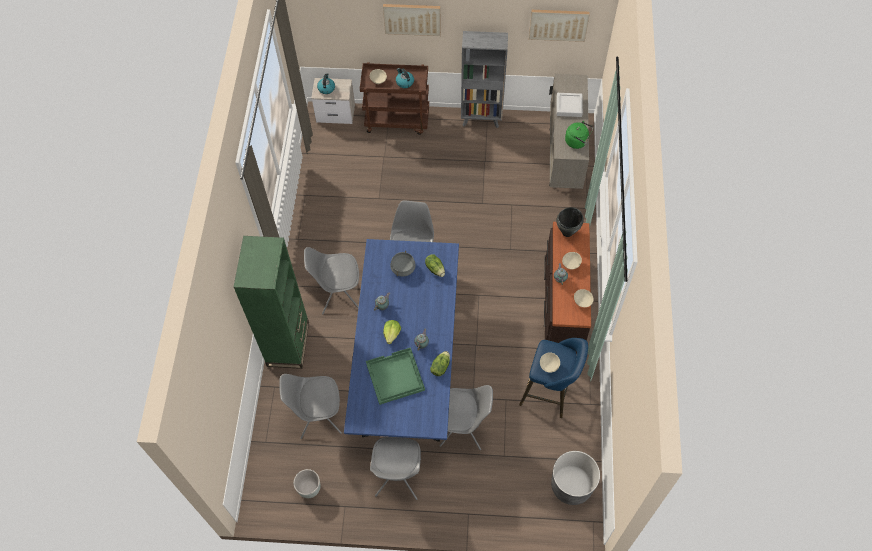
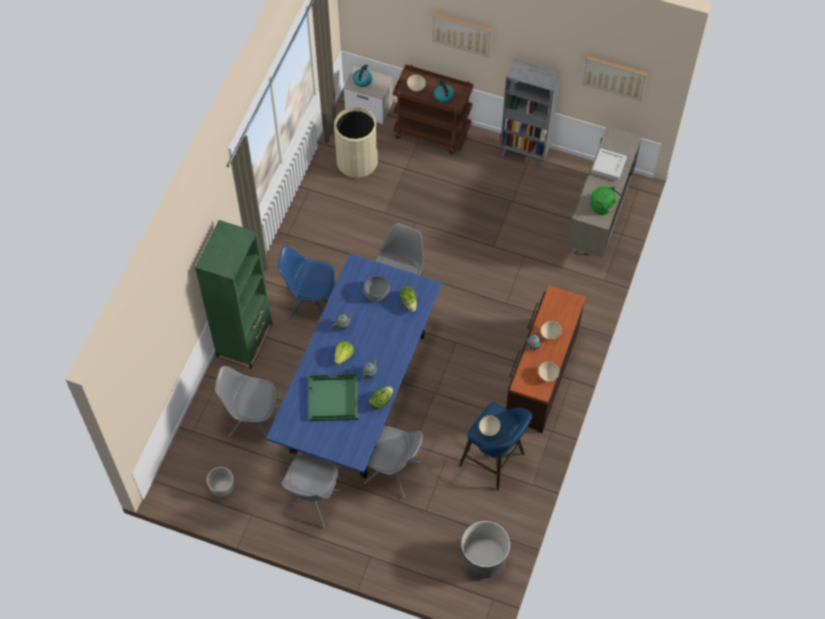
camera: 15 degrees right, 0 degrees up
(338, 295) = (311, 304): grey chair -> blue chair
(340, 161) = (357, 162): none -> beige trash can
(567, 232) = (559, 300): black cooking pot -> none

